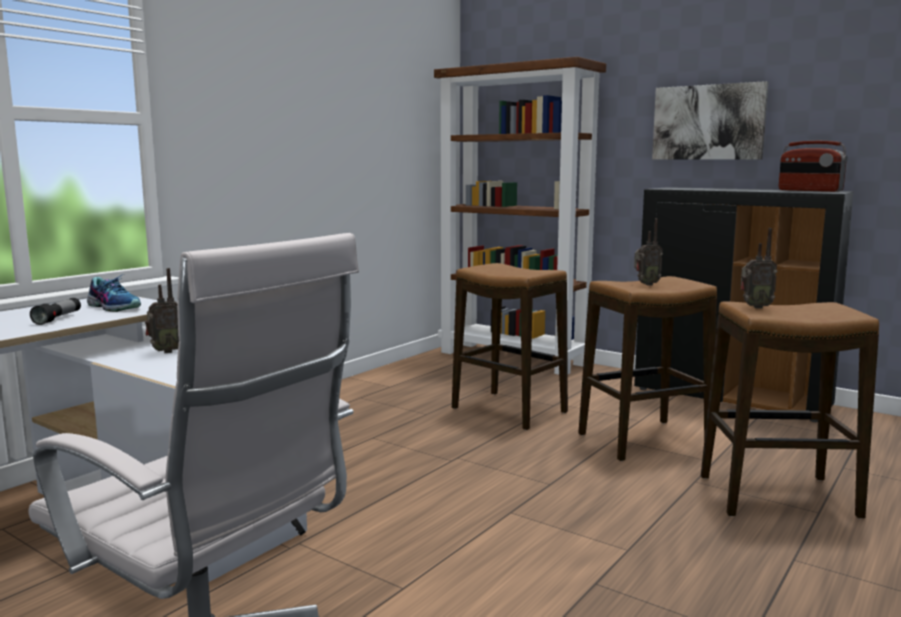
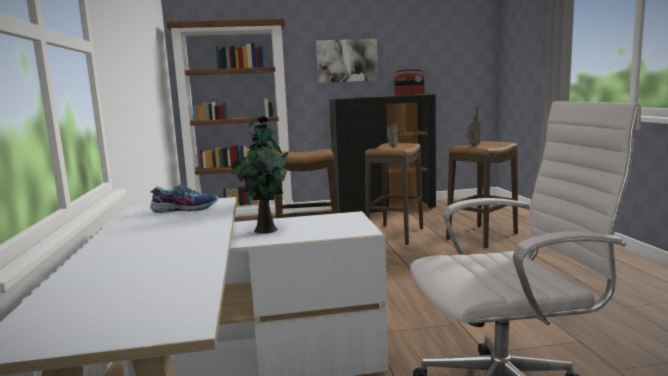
camera: 45 degrees left, 0 degrees up
(58, 318) = (188, 221): flashlight -> none
(165, 351) = (265, 229): radio -> potted plant

